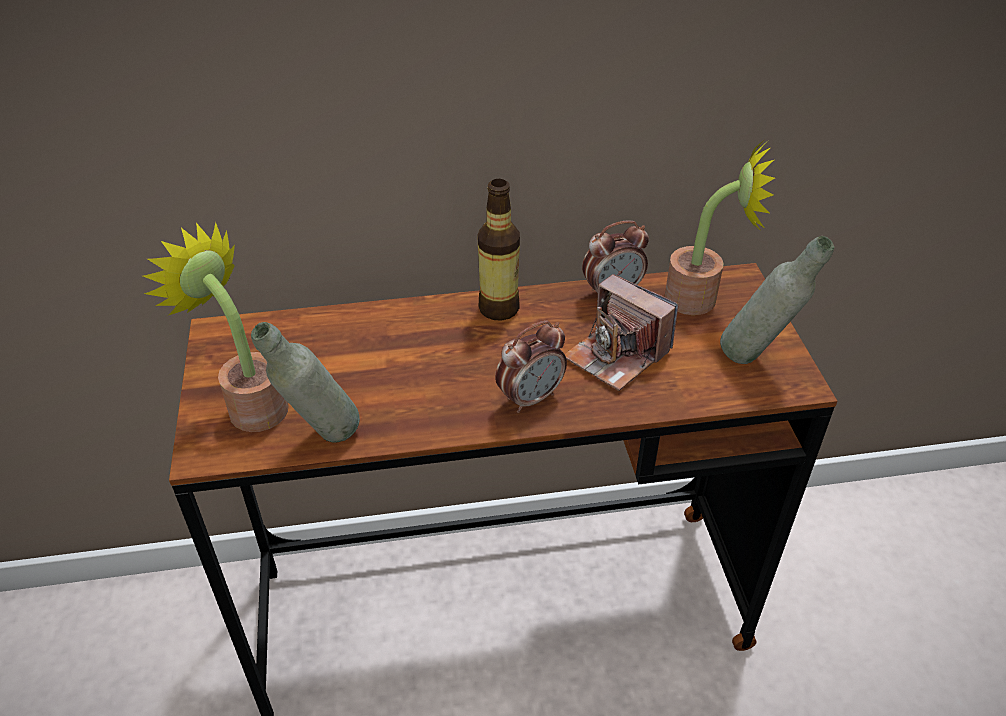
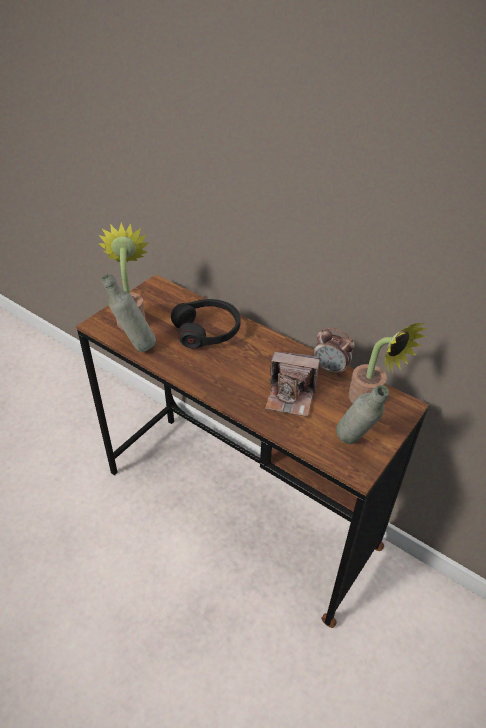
camera: 45 degrees right, 0 degrees up
(394, 347) = (207, 330): none -> black headphones
(499, 308) = (270, 343): bottle -> none
(530, 398) = (229, 386): alarm clock -> none
(616, 355) = (291, 396): camera -> camera turned 75 degrees counterclockwise

